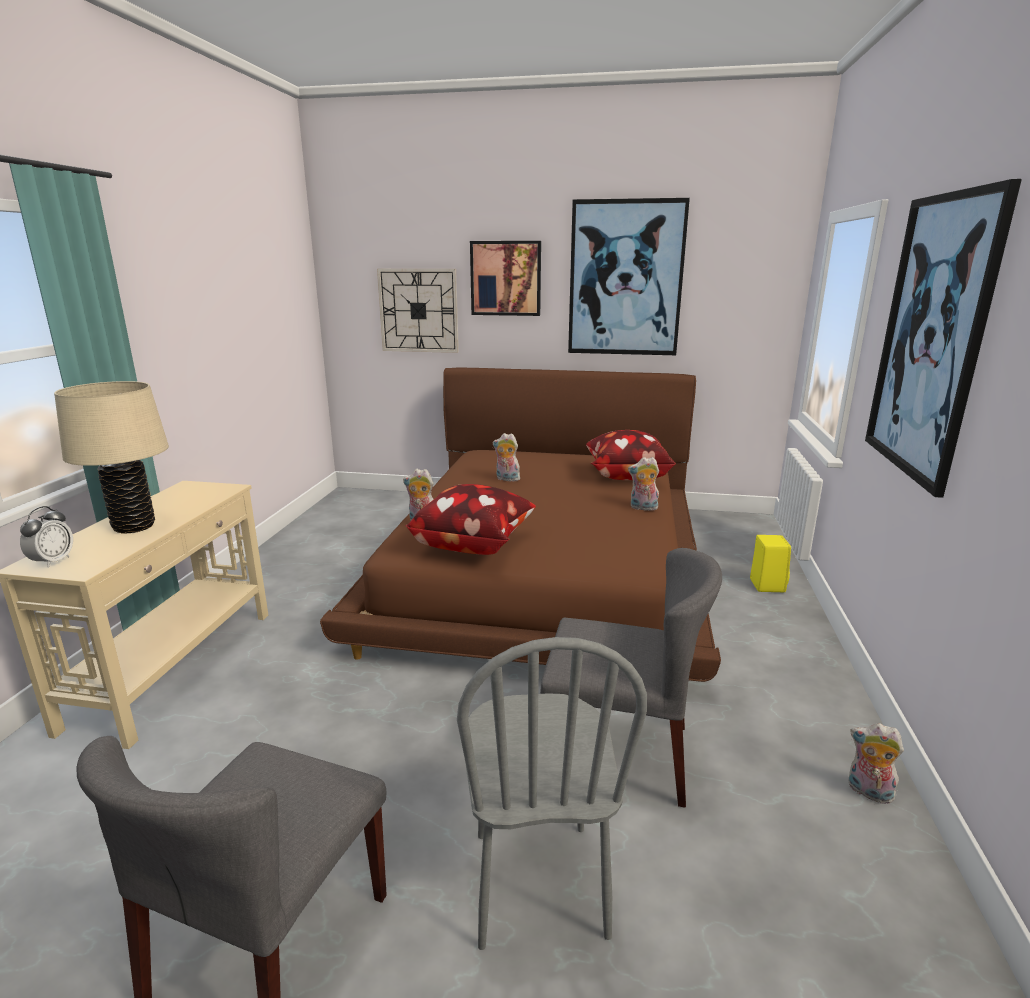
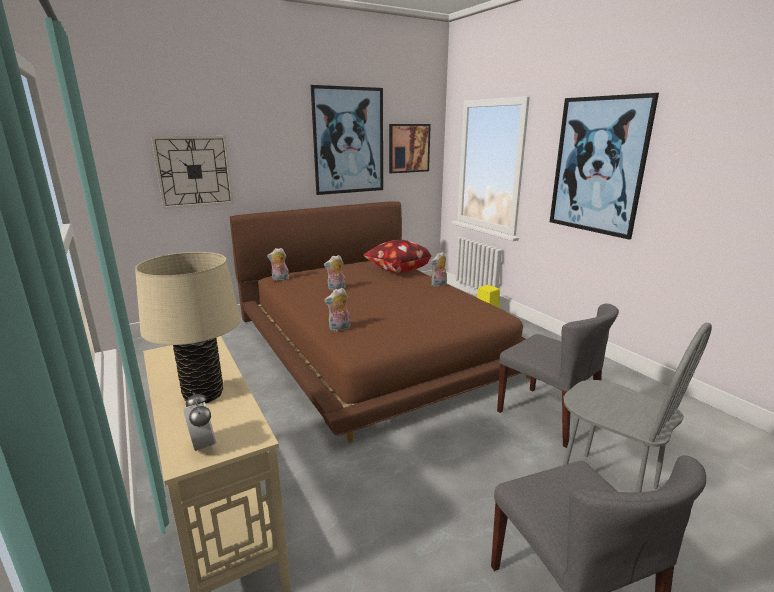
camera: 40 degrees left, 0 degrees up
(472, 544) = (396, 331): pillow -> none
(506, 278) = (266, 142): picture -> picture (409, 148)
(619, 752) = (548, 415): grey chair -> grey chair turned 75 degrees clockwise
(868, 792) = (636, 383): plush toy -> plush toy (280, 279)

